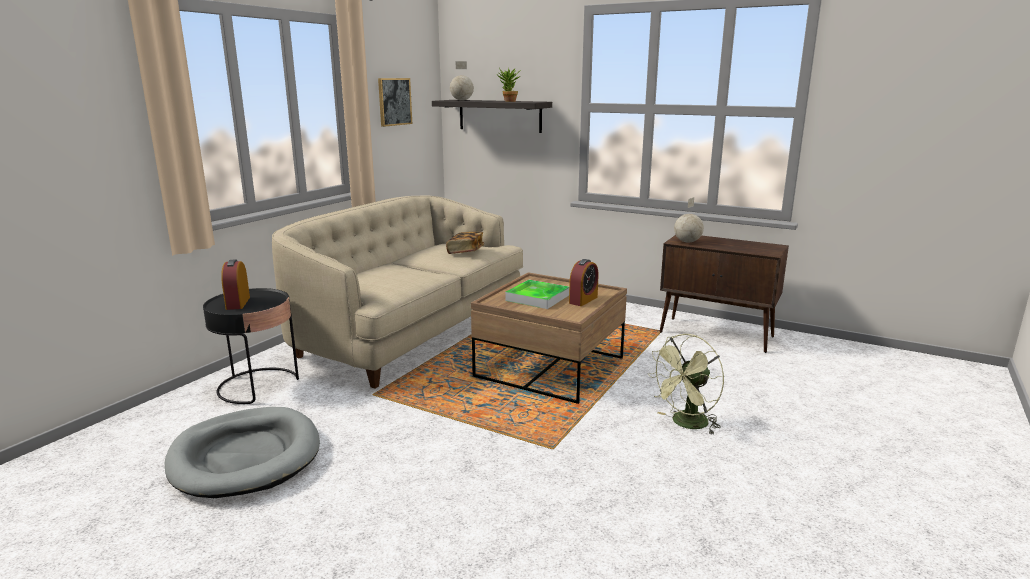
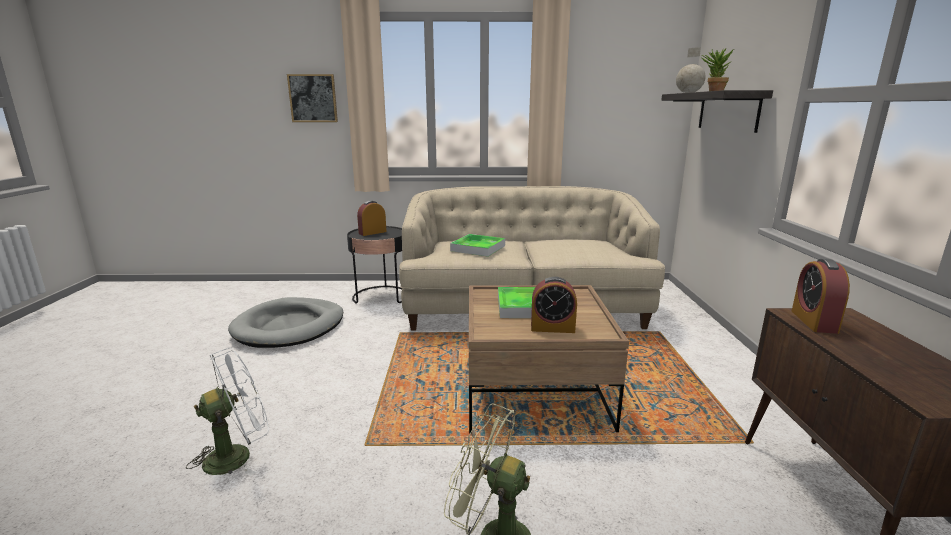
camera: 60 degrees right, 0 degrees up
(394, 101) = (613, 94): picture -> picture (313, 98)
(395, 277) = (478, 248): none -> tray
(465, 251) = (584, 249): book -> none
(506, 516) = (237, 455): none -> white fan
(687, 242) = (814, 321): globe -> alarm clock

